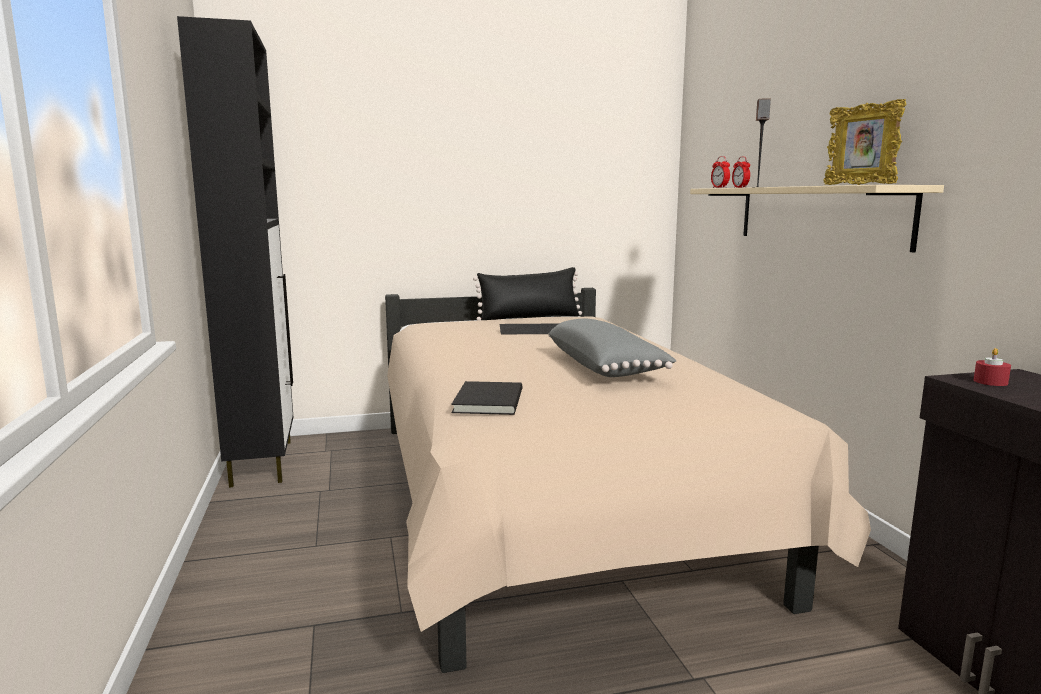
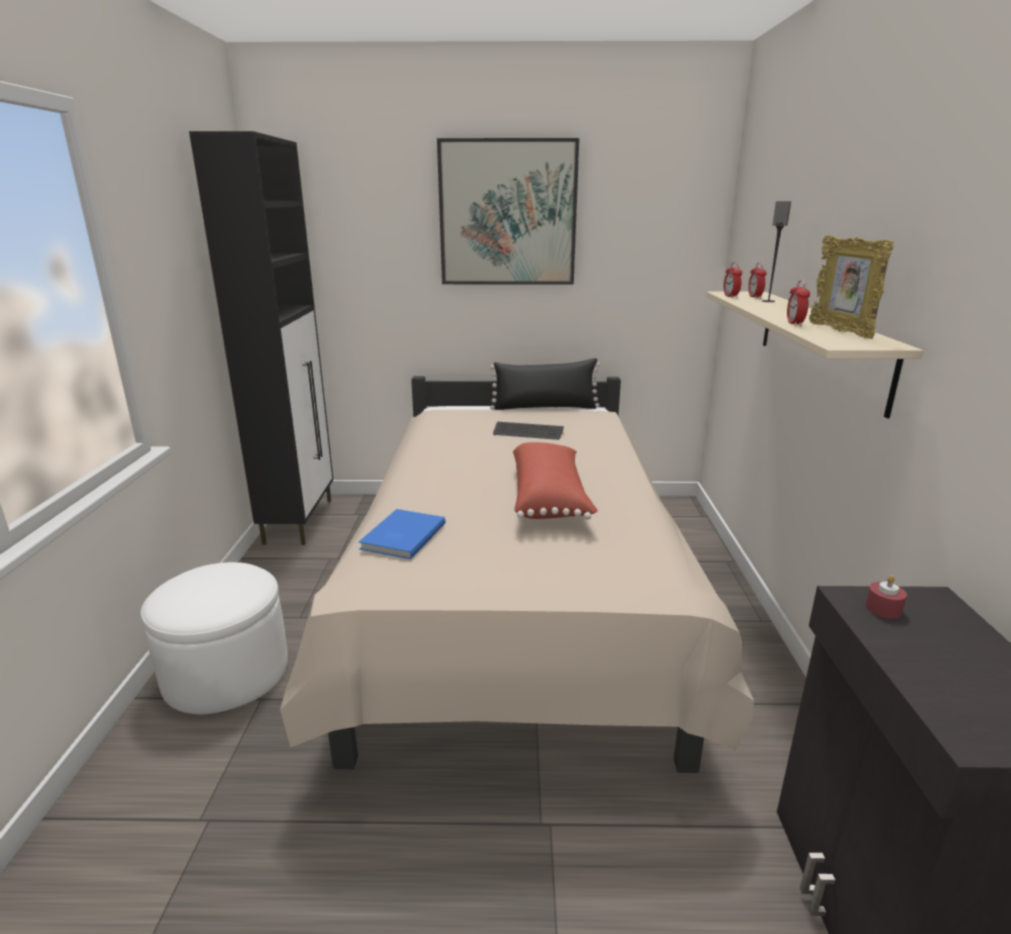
camera: 15 degrees right, 10 degrees up
(255, 607) = (226, 672): none -> white ottoman
(480, 129) = (508, 214): none -> picture
(486, 401) = (401, 536): black book -> blue book
(605, 368) = (549, 498): grey pillow -> red pillow
(813, 185) = (794, 324): none -> alarm clock

